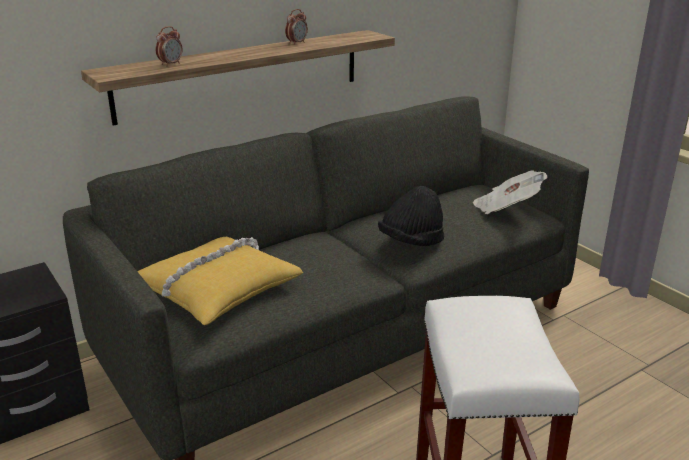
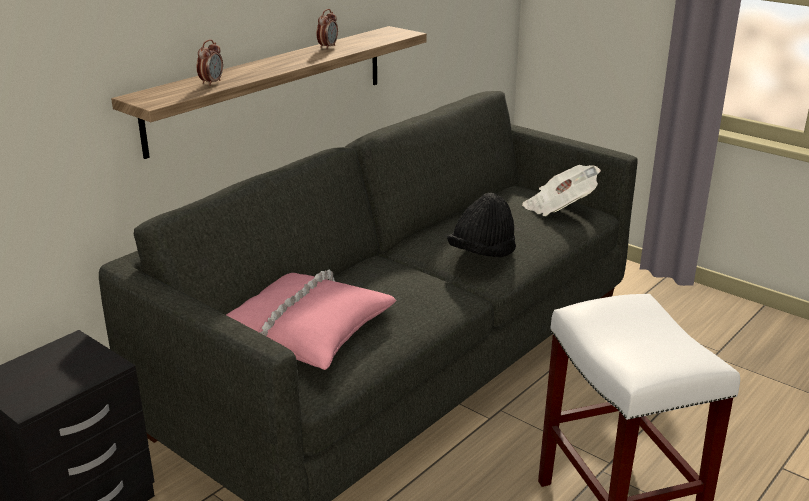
camera: 15 degrees left, 0 degrees up
(216, 289) = (302, 332): yellow pillow -> pink pillow

